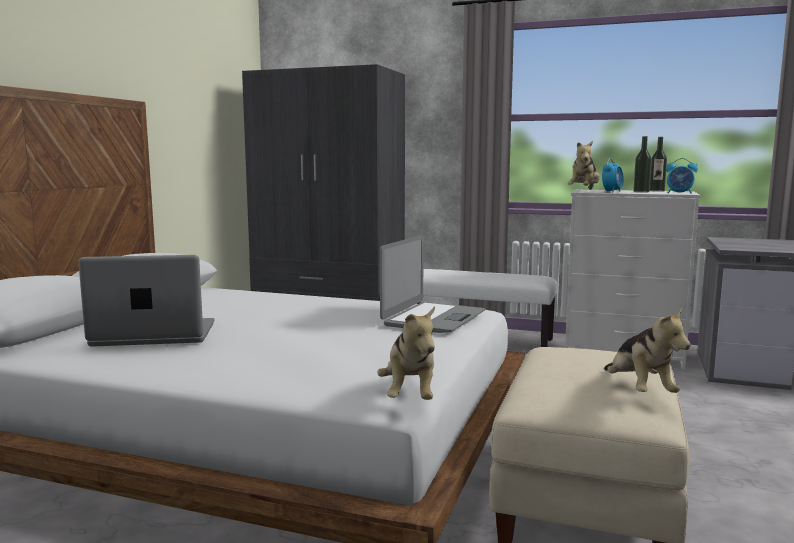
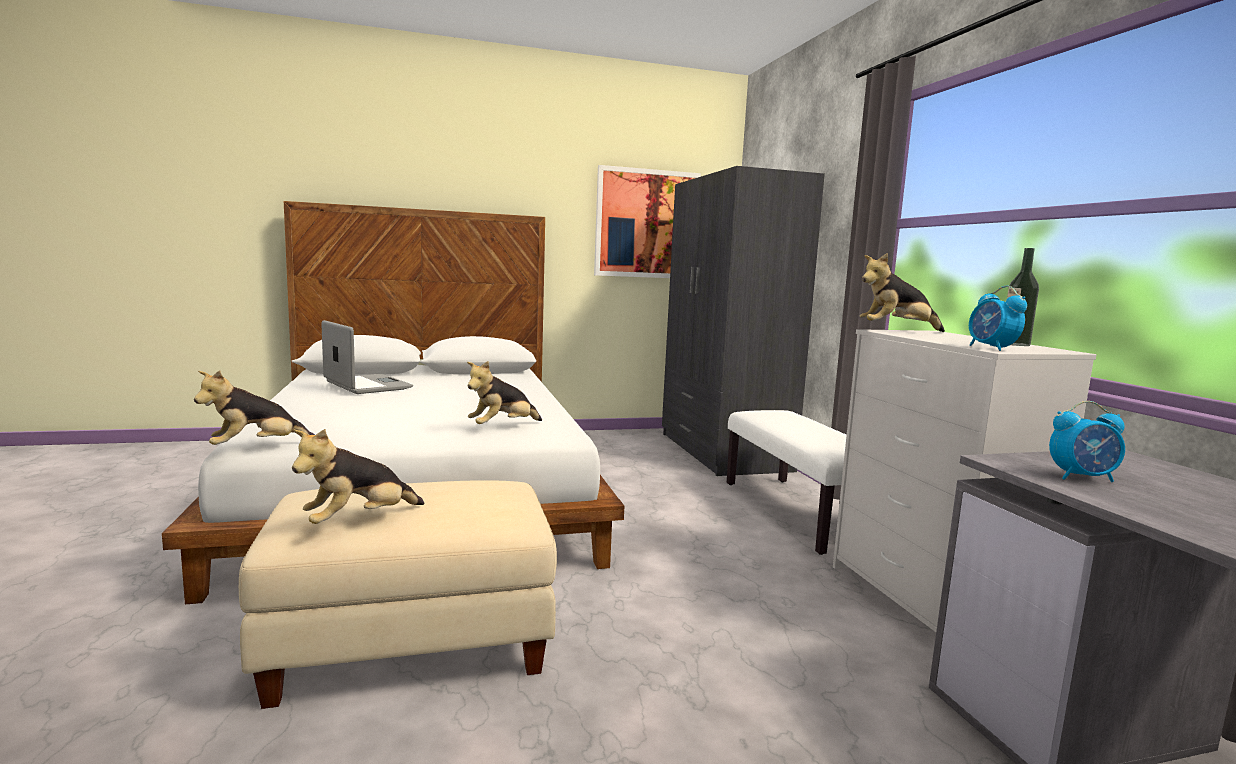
camera: 55 degrees right, 0 degrees up
(208, 111) = (646, 224): none -> picture
(433, 318) = (502, 427): laptop -> plush toy
(612, 192) = (915, 335): alarm clock -> alarm clock (1082, 478)
(641, 192) = (959, 340): bottle -> none

